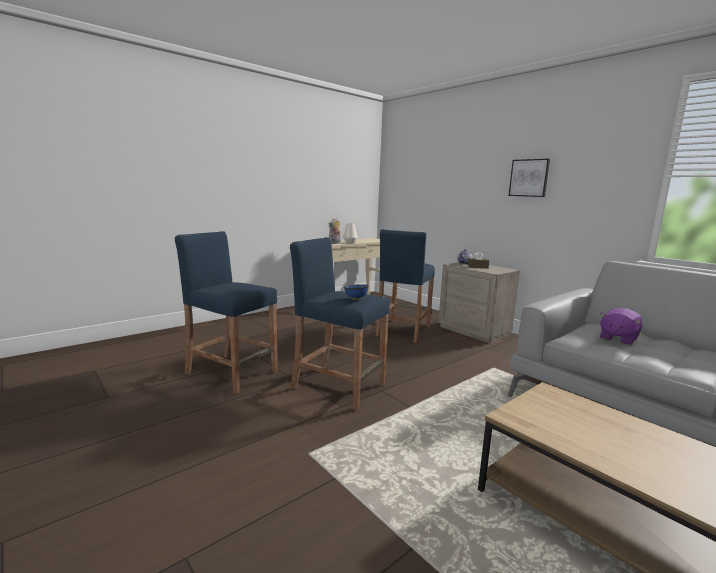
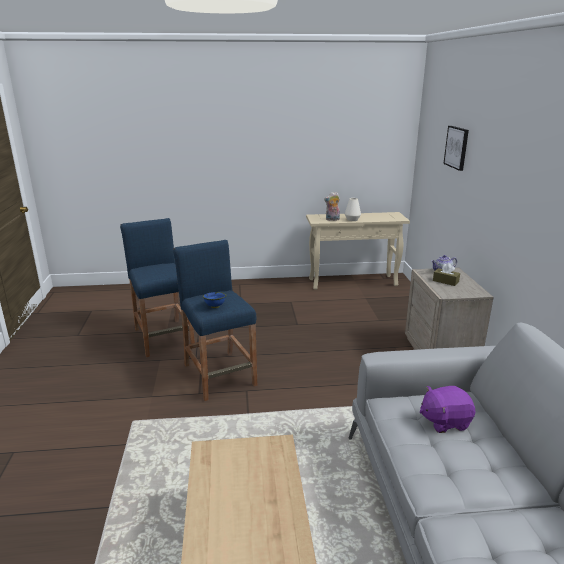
camera: 35 degrees right, 10 degrees up
(403, 331) = (357, 333): blue stool -> none
(529, 178) = (520, 179): picture -> picture (457, 147)

